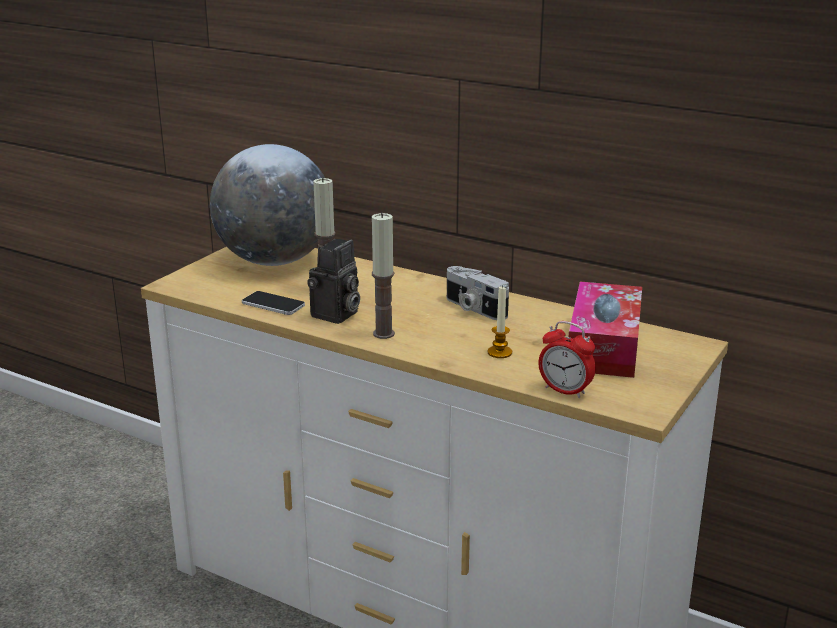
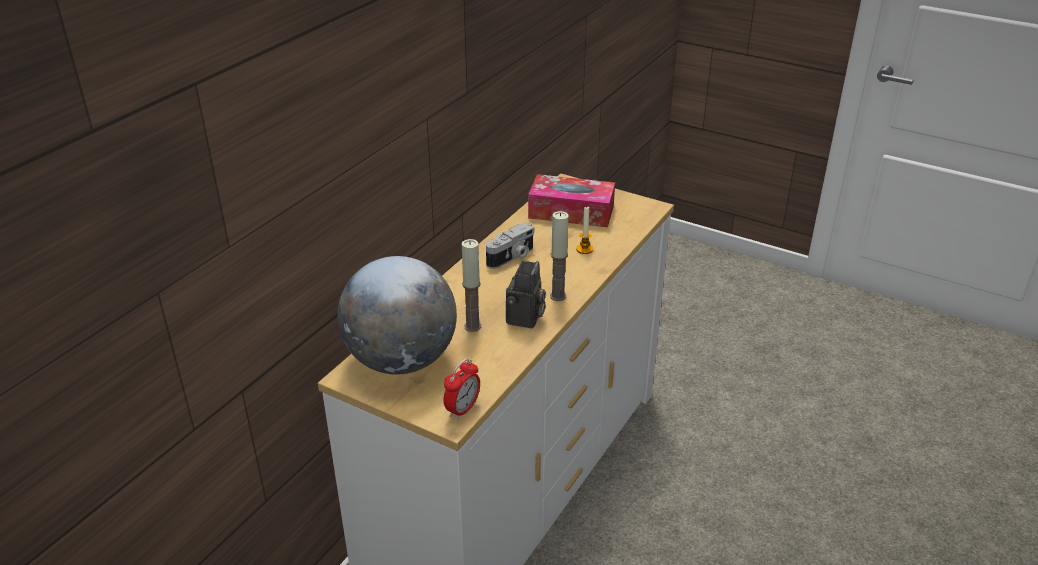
camera: 90 degrees left, 10 degrees up
(273, 304) = (502, 353): phone -> none
(335, 315) = (525, 319): camera -> camera turned 75 degrees clockwise
(565, 391) = (634, 229): alarm clock -> alarm clock (462, 409)

